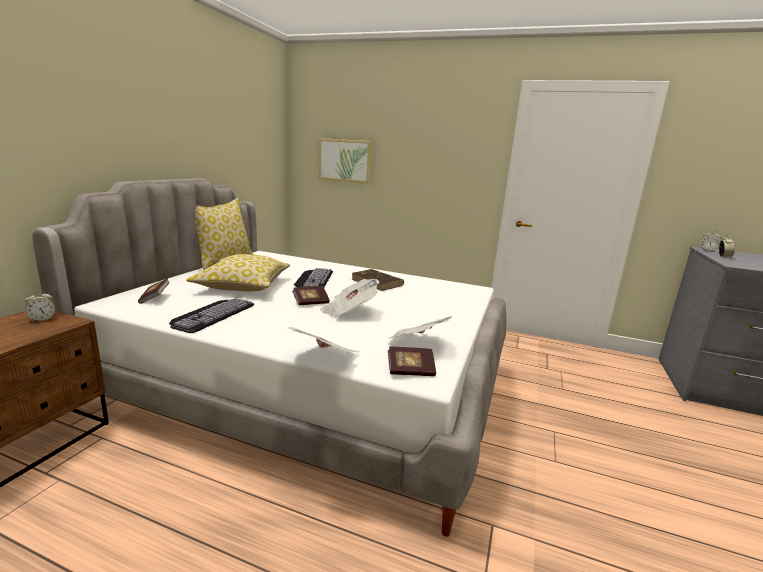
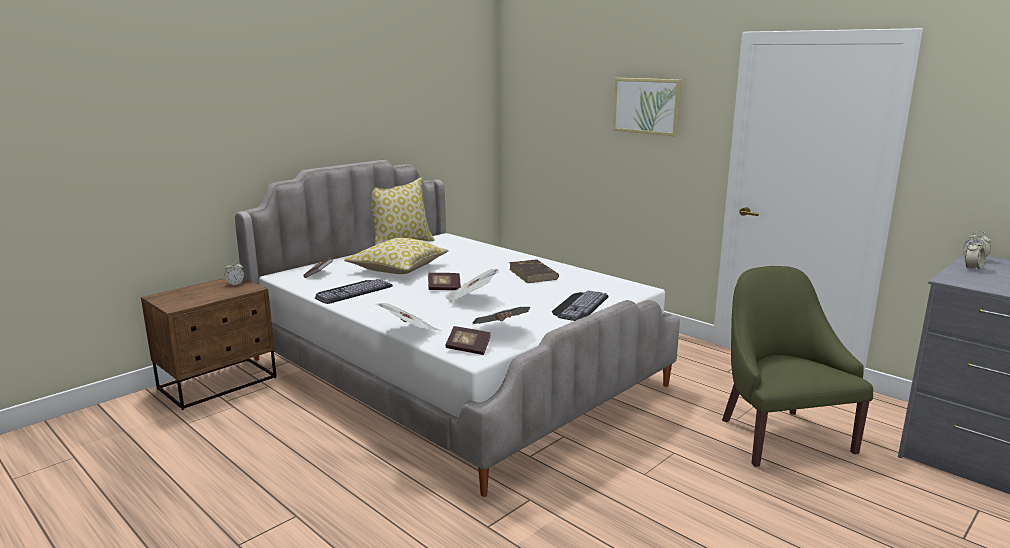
camera: 25 degrees right, 0 degrees up
(313, 279) = (470, 266): keyboard -> keyboard (579, 305)
(344, 160) = (554, 128): picture -> picture (646, 106)
(602, 397) = (780, 435): none -> green armchair

